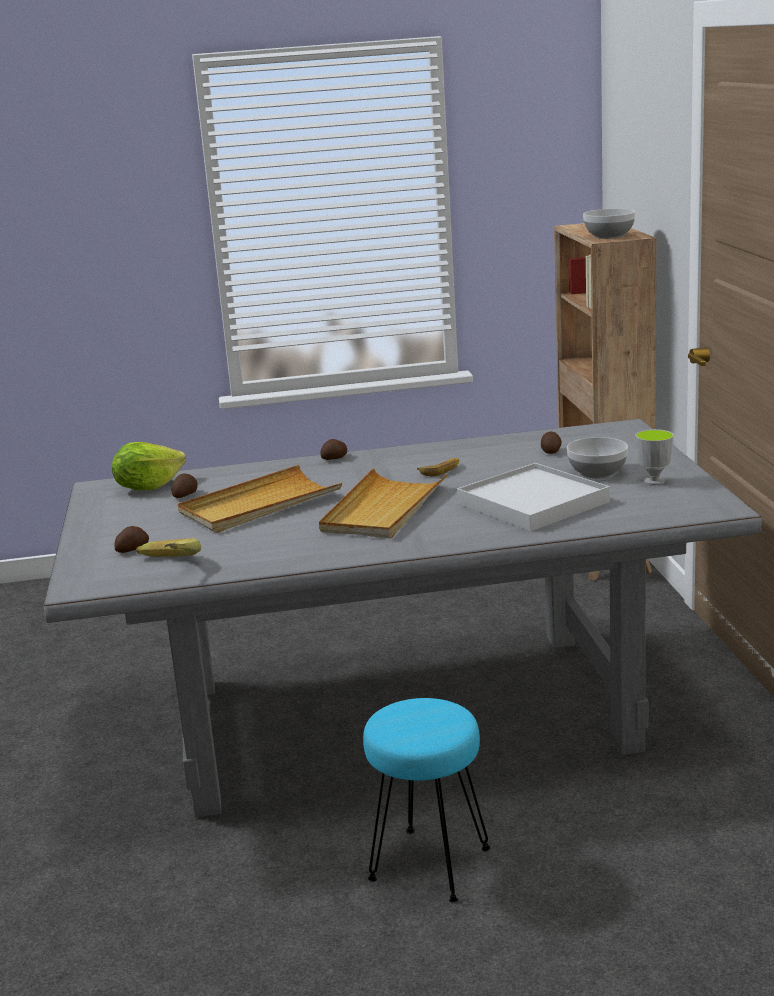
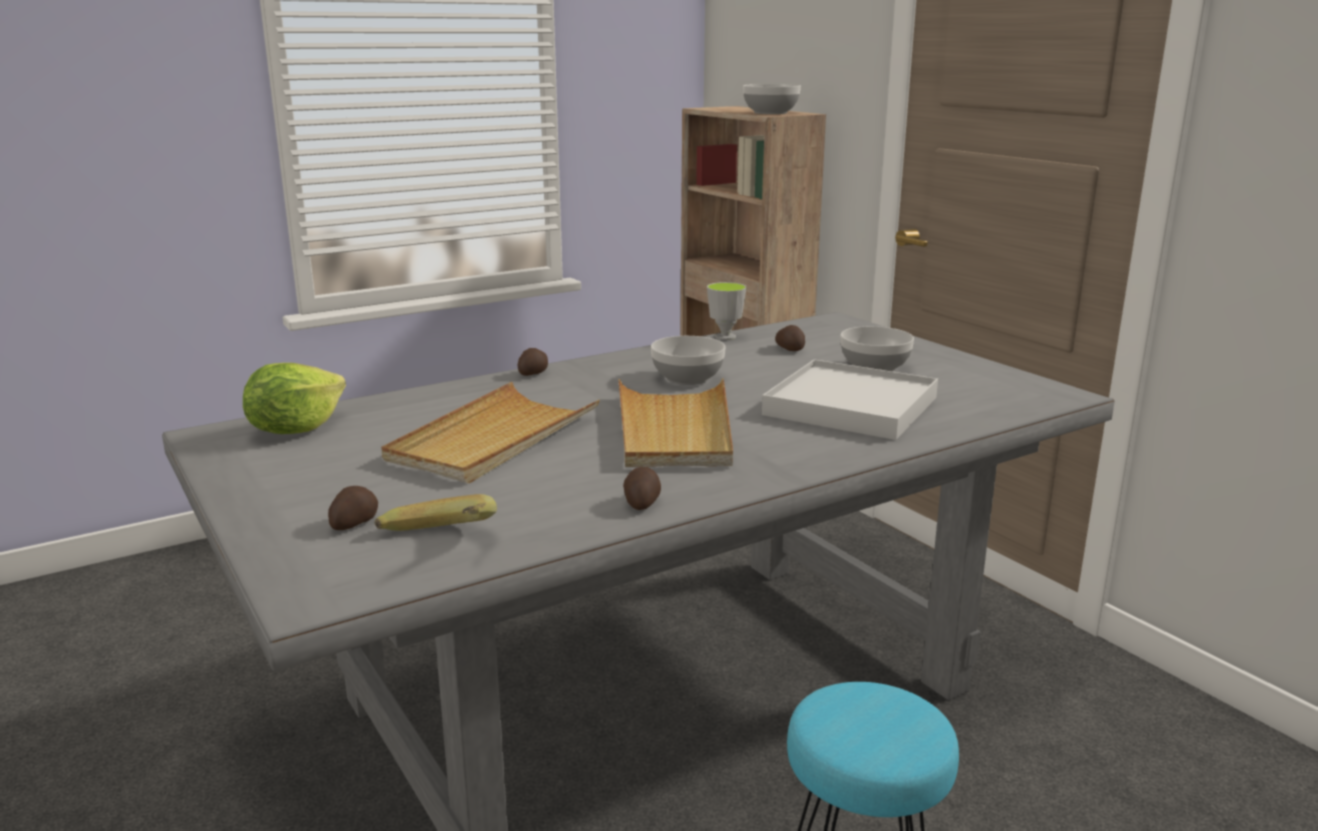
camera: 25 degrees left, 0 degrees up
(184, 495) = (364, 435): potato -> potato (641, 503)
(440, 470) = (688, 378): banana -> bowl
(654, 481) = (950, 372): cup -> cup (725, 337)

